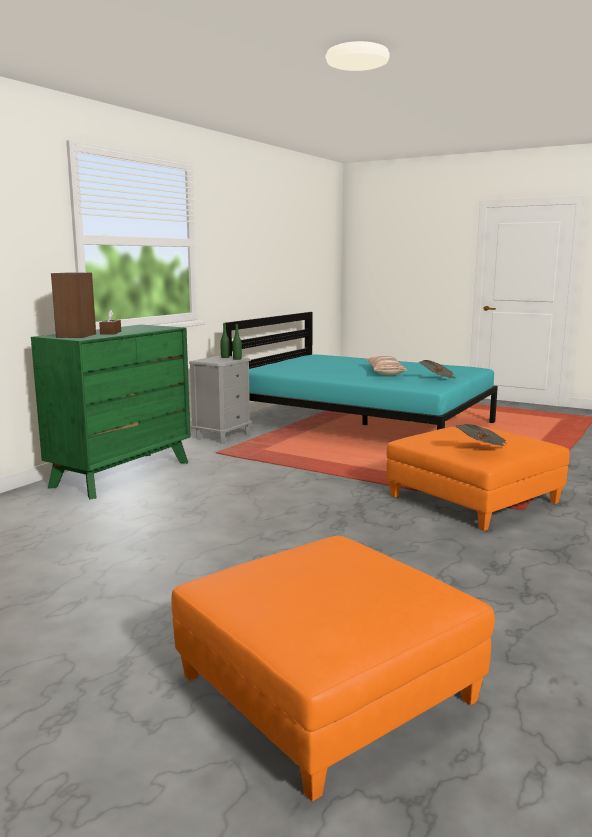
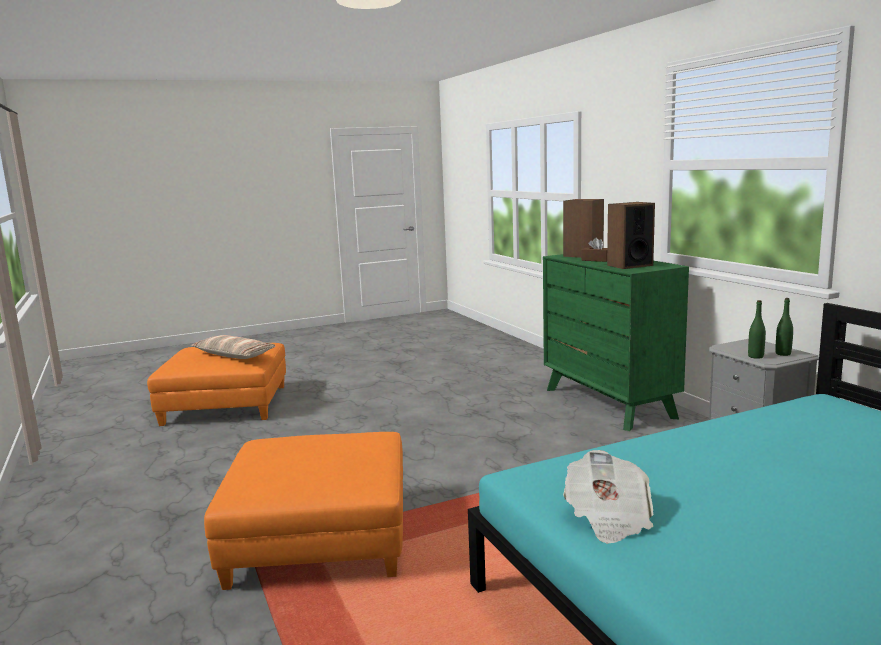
camera: 125 degrees right, 0 degrees up
(143, 328) = (629, 265): none -> speaker
(385, 372) = (742, 494): pillow -> pillow (234, 355)
(482, 449) = (277, 442): newspaper -> none

